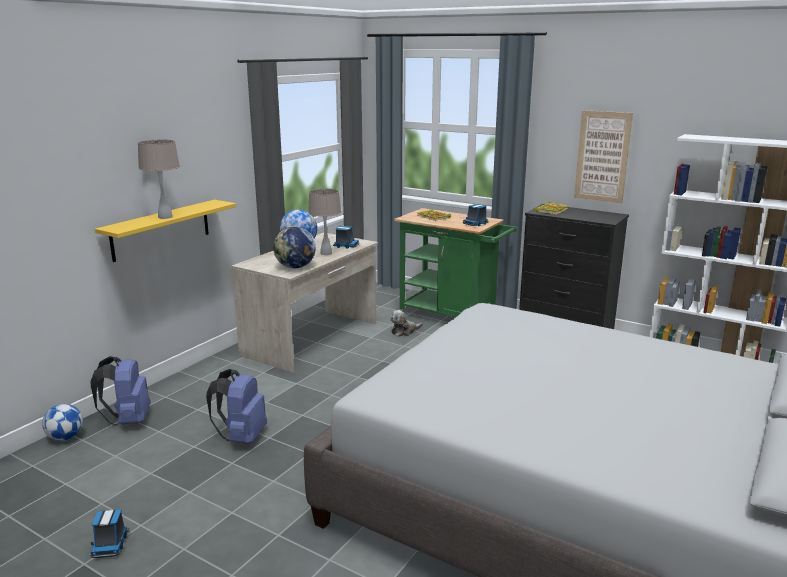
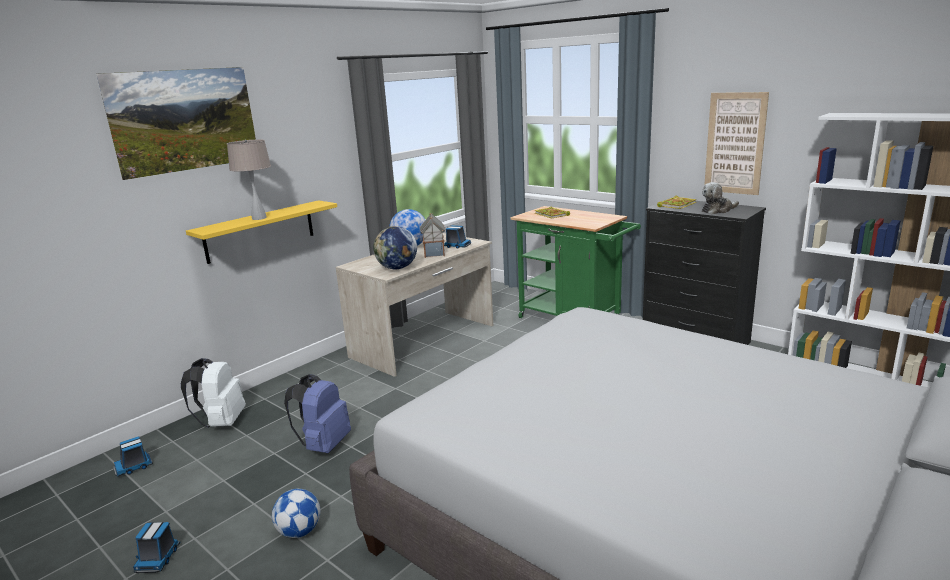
camera: 10 degrees right, 0 degrees up
(66, 437) = (158, 438): football -> football (299, 531)
(103, 143) = (191, 144): none -> picture
(128, 420) = (222, 422): blue backpack -> white backpack
(326, 253) = (434, 253): beige table lamp -> toy house
(404, 331) = (520, 335): plush toy -> plush toy (717, 210)
(475, 224) = (594, 221): toy truck -> toy truck (134, 466)

